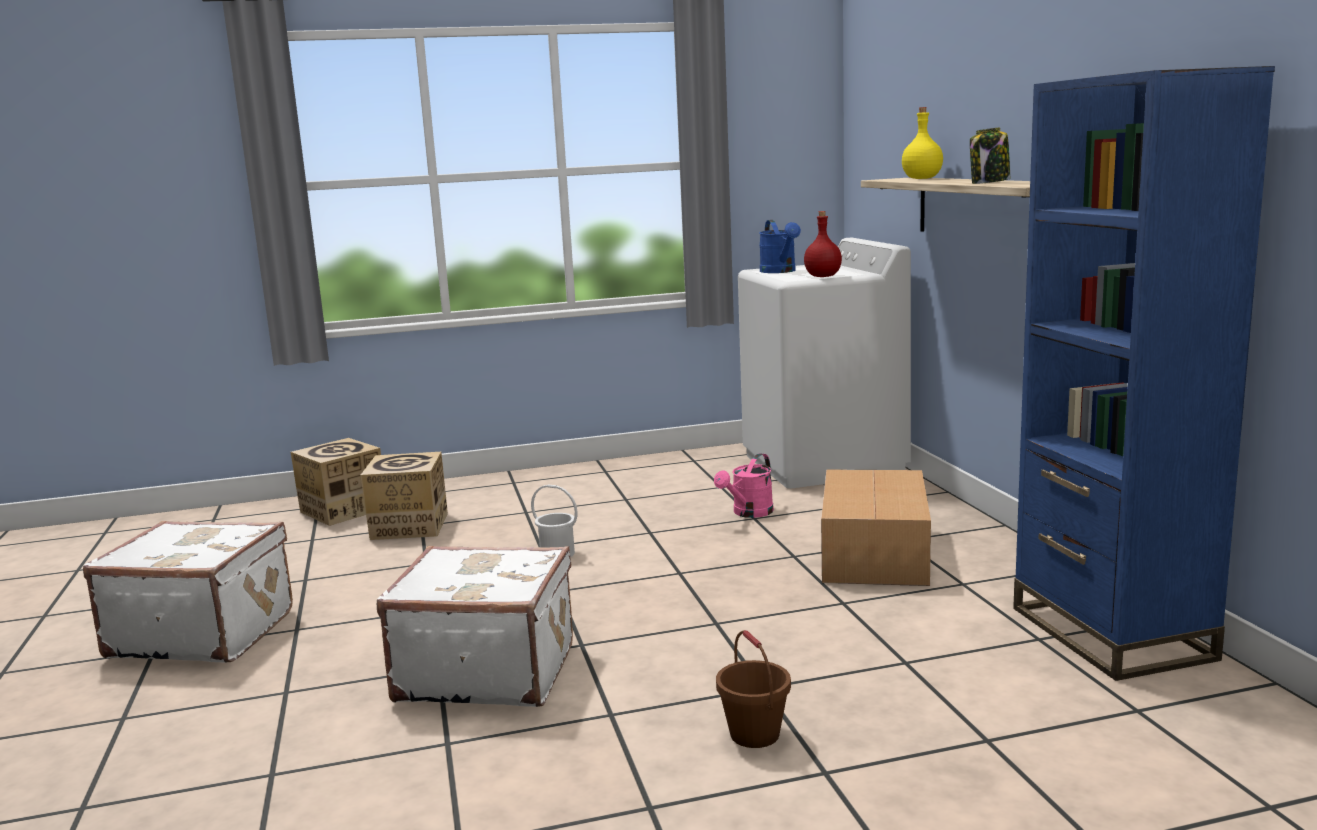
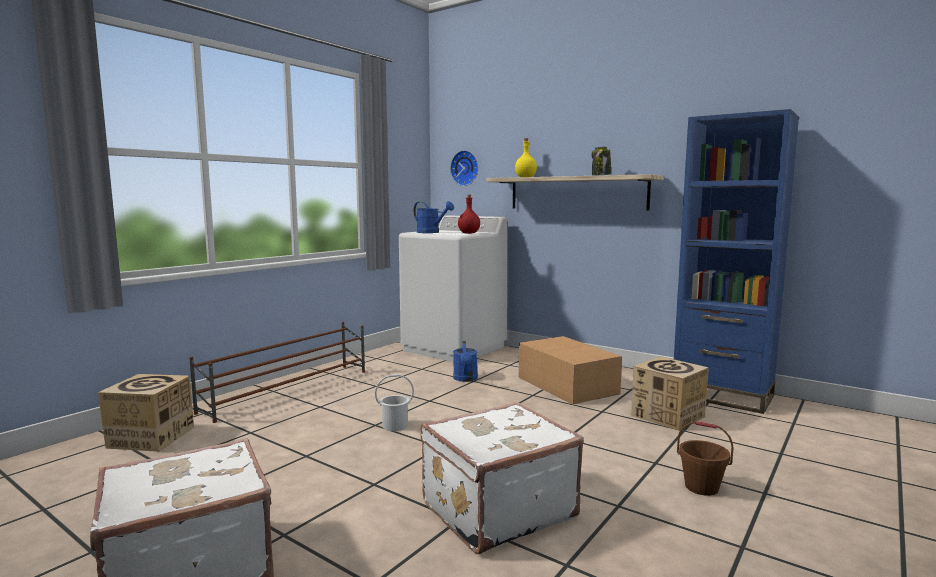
camera: 40 degrees left, 5 degrees down
(409, 526) = (240, 435): cardboard box -> cardboard box (668, 416)
(529, 485) = (289, 390): none -> brown shoe rack
(749, 513) = (465, 379): pink watering can -> blue watering can
(875, 155) = (465, 168): none -> wall clock

